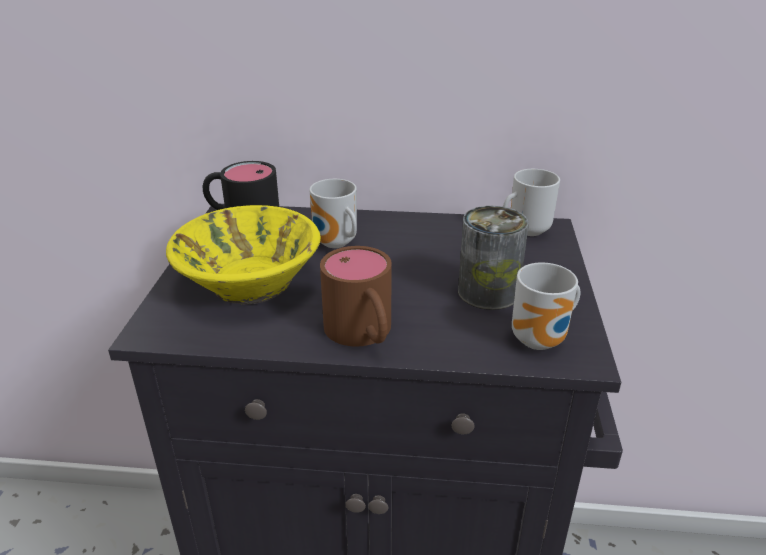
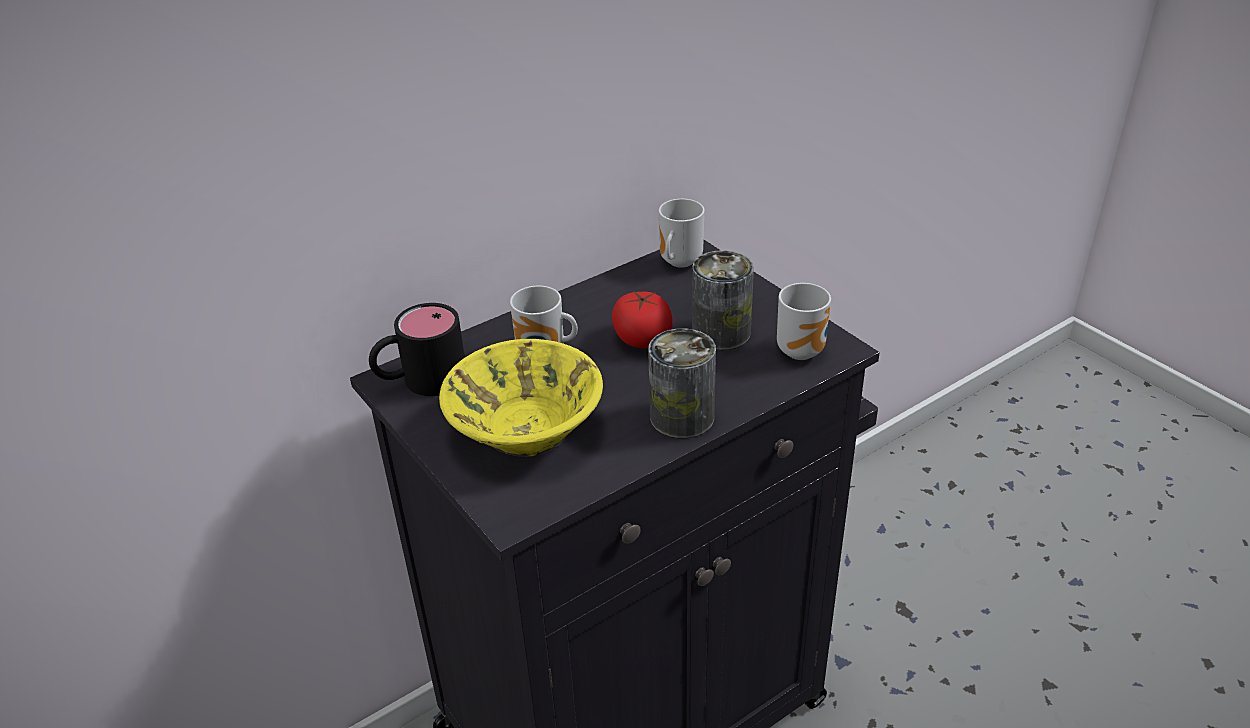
camera: 40 degrees left, 5 degrees up
(363, 334) = (682, 417): brown mug -> can
(420, 266) = (642, 338): none -> tomato

